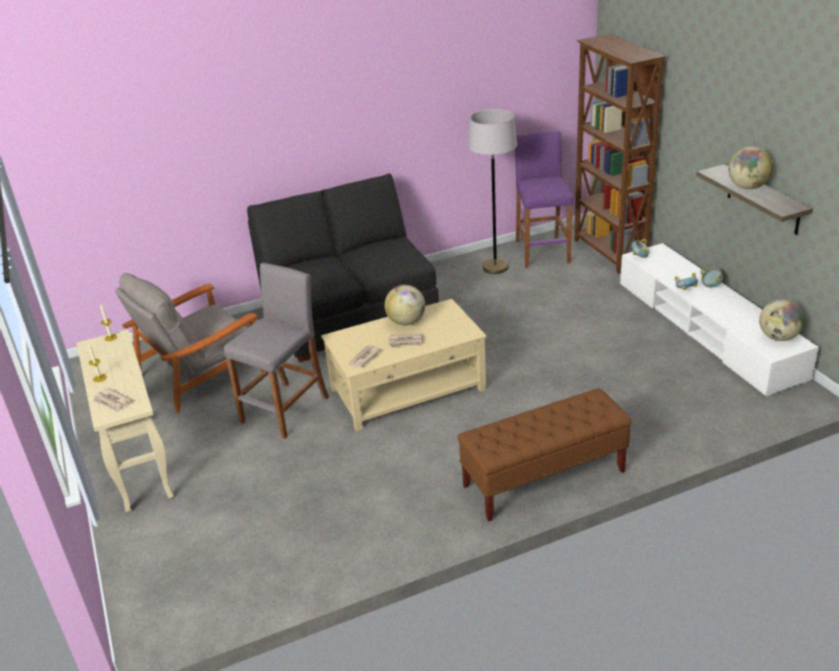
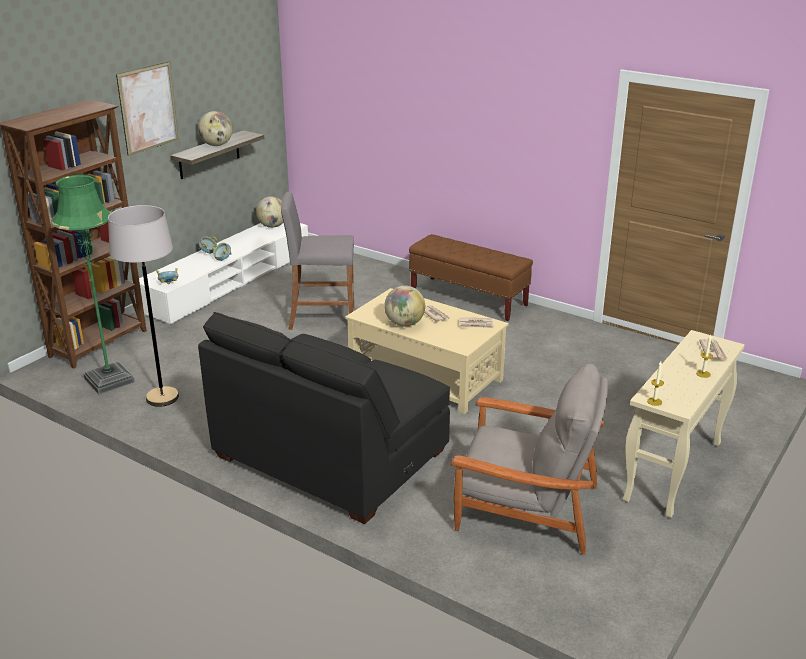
camera: 125 degrees left, 5 degrees down
(285, 409) = (517, 425): grey stool -> grey stool (321, 318)
(542, 251) = (109, 380): purple stool -> green floor lamp
(716, 101) = (148, 108): none -> picture

